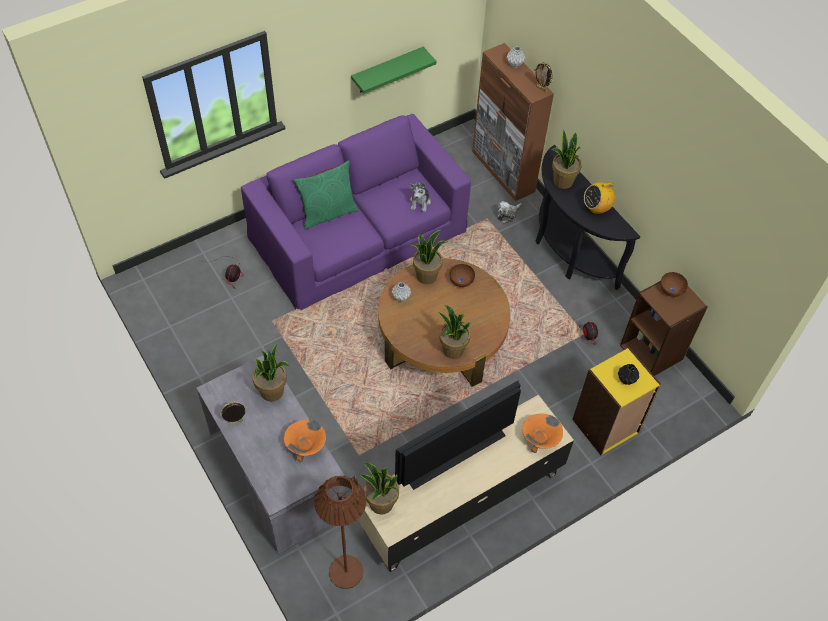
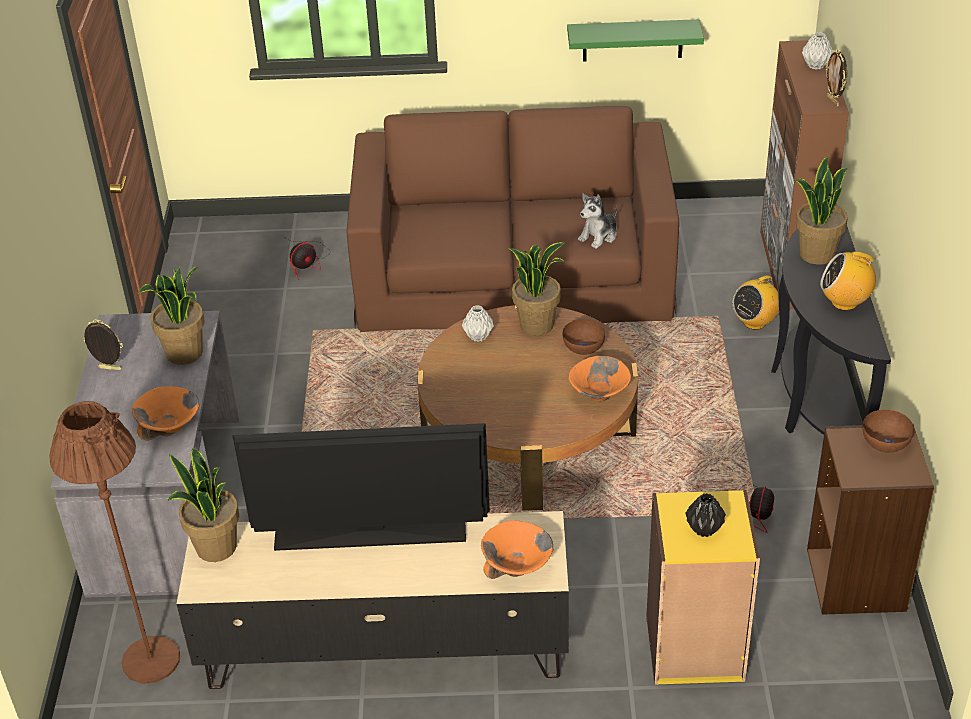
camera: 35 degrees right, 15 degrees down
(327, 213) = (458, 208): green pillow -> none
(358, 232) = (513, 272): purple sofa -> brown sofa
(452, 350) = (498, 423): potted plant -> none
(490, 308) = (598, 395): none -> orange bowl
(508, 215) = (754, 322): plush toy -> radio

